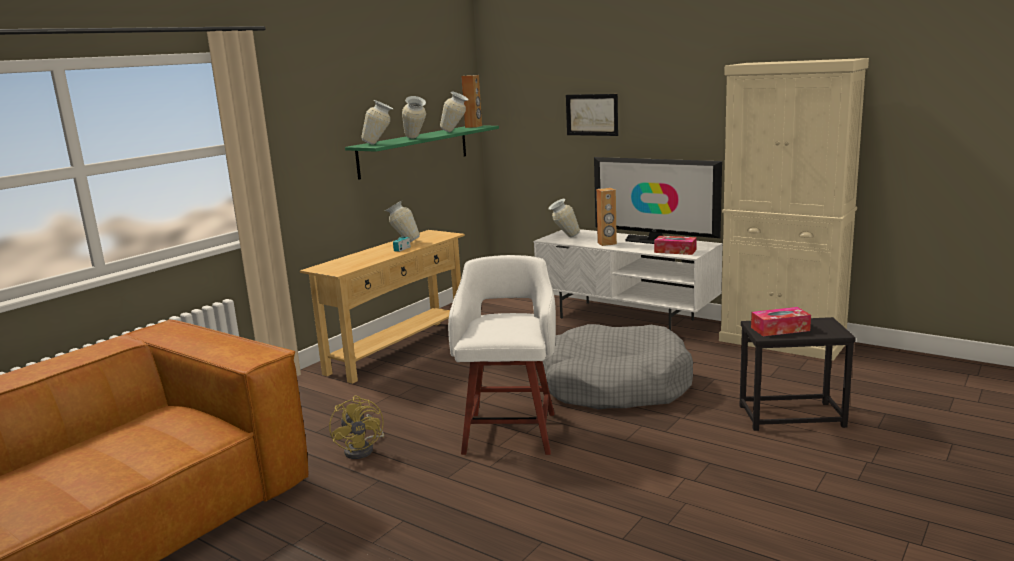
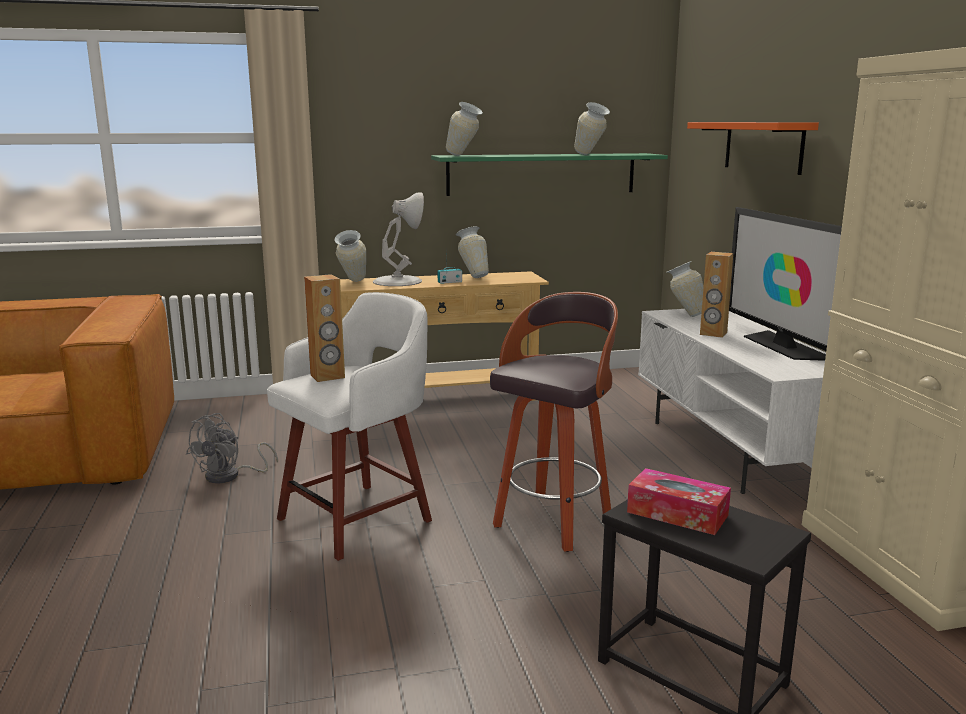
camera: 40 degrees right, 0 degrees up
(362, 257) = (398, 281): none -> white table lamp
(363, 449) = (230, 476): yellow fan -> grey fan
(415, 138) = (518, 155): vase -> vase (352, 283)
(473, 126) = (637, 153): brown speaker -> brown speaker (327, 376)
(592, 114) = (763, 146): picture -> orange shelf
(614, 385) = (554, 520): grey dog bed -> stool
(675, 251) = (773, 364): tissue box -> none

